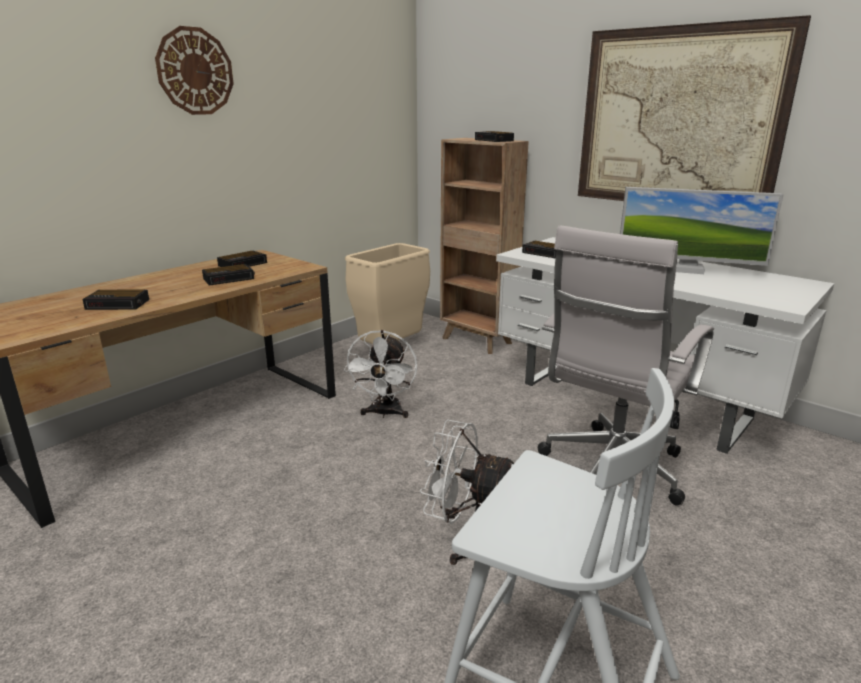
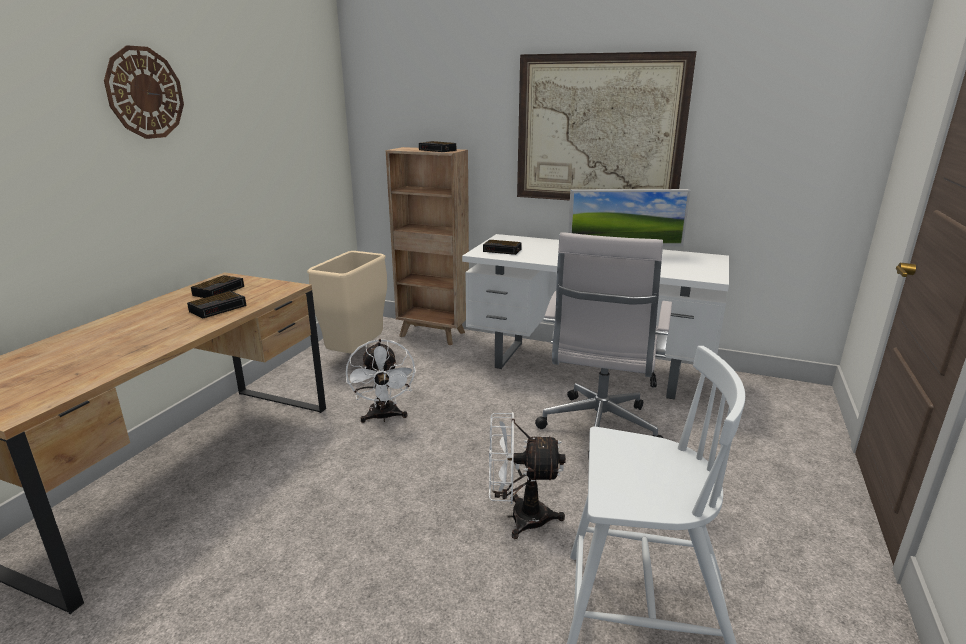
camera: 20 degrees left, 0 degrees up
(119, 304) = (116, 352): alarm clock -> none

